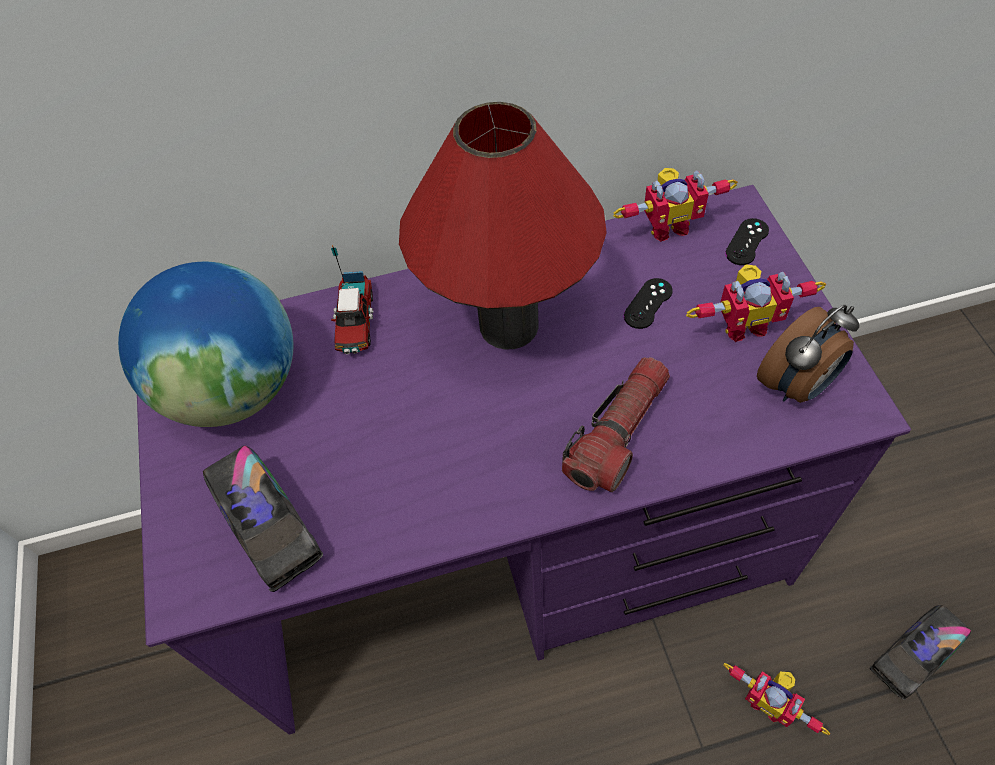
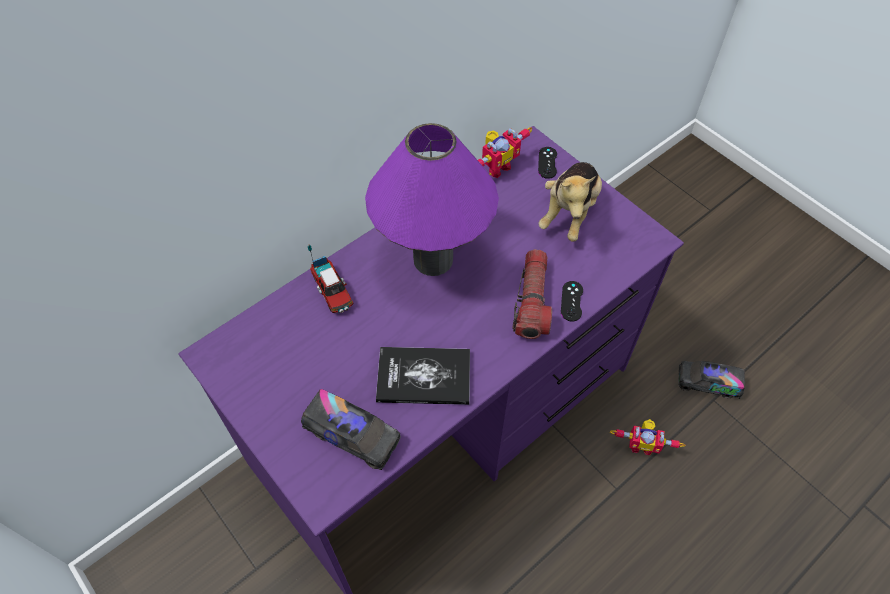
camera: 30 degrees left, 0 degrees up
(235, 388) = (275, 361): globe -> none
(406, 484) = (424, 377): none -> book
(509, 325) = (433, 259): red table lamp -> purple table lamp
(648, 303) = (509, 218): black game controller -> black game controller (571, 301)
(743, 323) = (569, 212): toy robot -> plush toy
(797, 385) = (615, 238): alarm clock -> none
(914, 656) = (708, 383): toy truck -> toy truck turned 75 degrees clockwise

